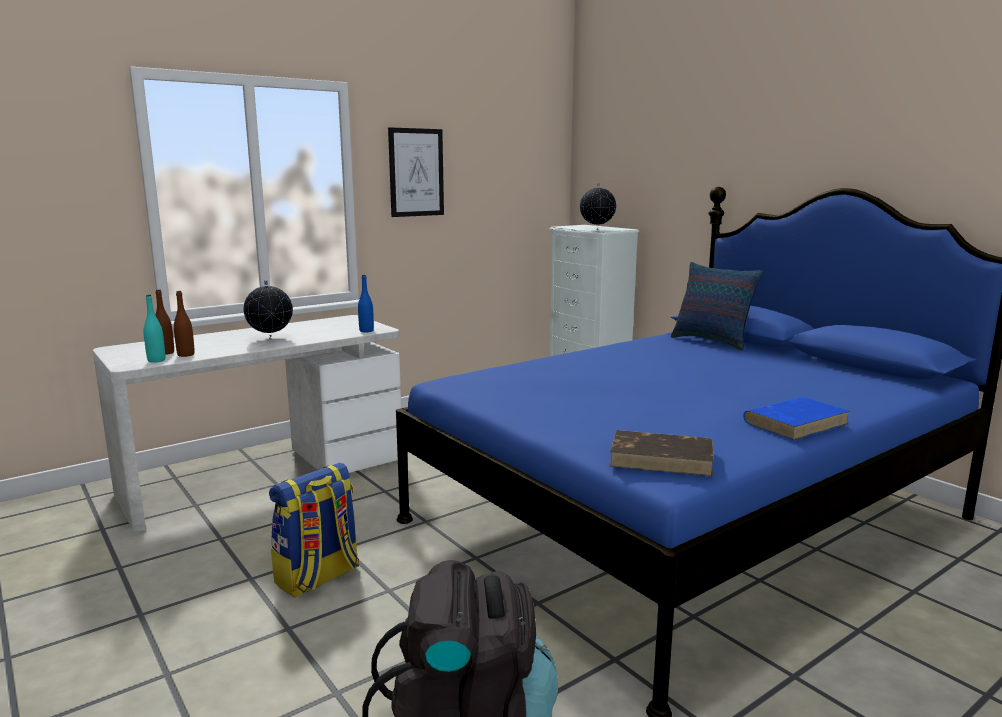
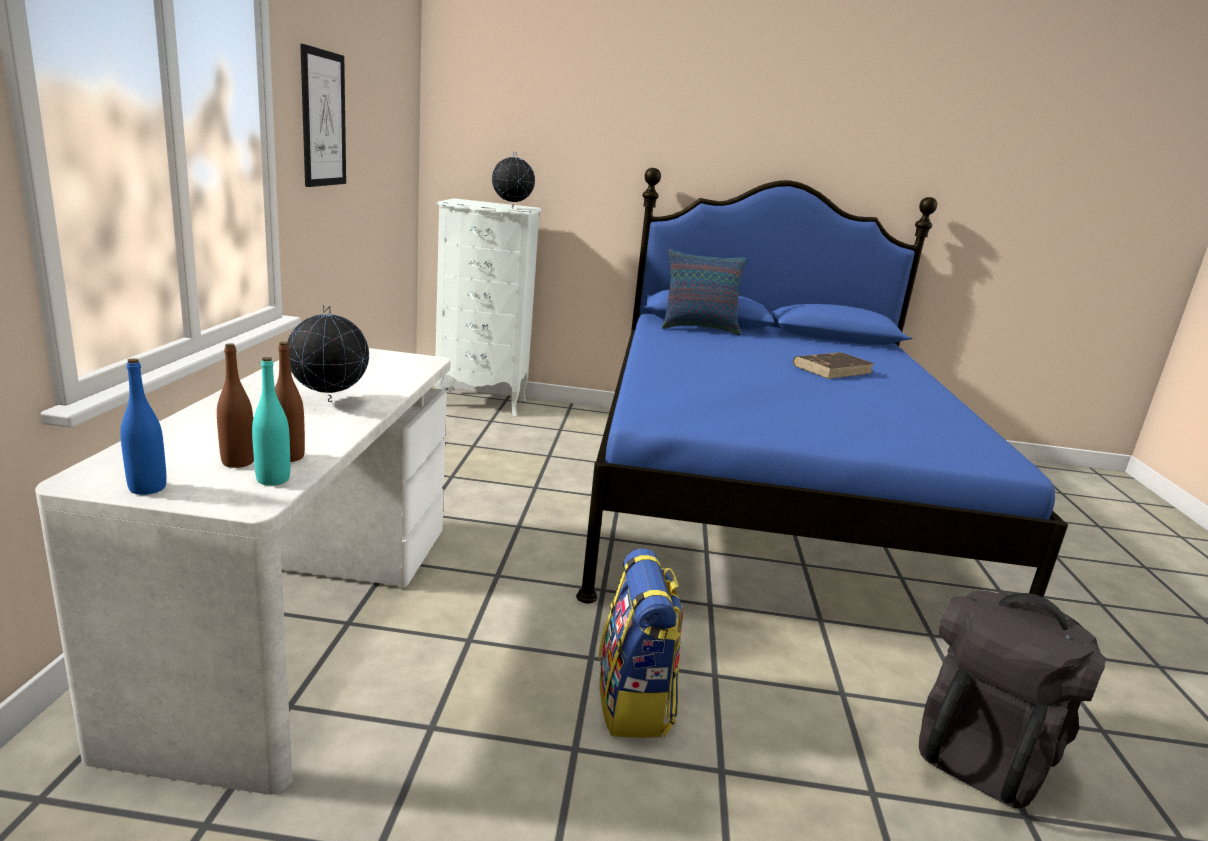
camera: 50 degrees left, 5 degrees up
(366, 331) = (418, 366): blue bottle -> blue bottle (147, 488)
(662, 458) = (970, 447): brown book -> brown book (832, 369)
(796, 422) = (931, 395): blue book -> none

